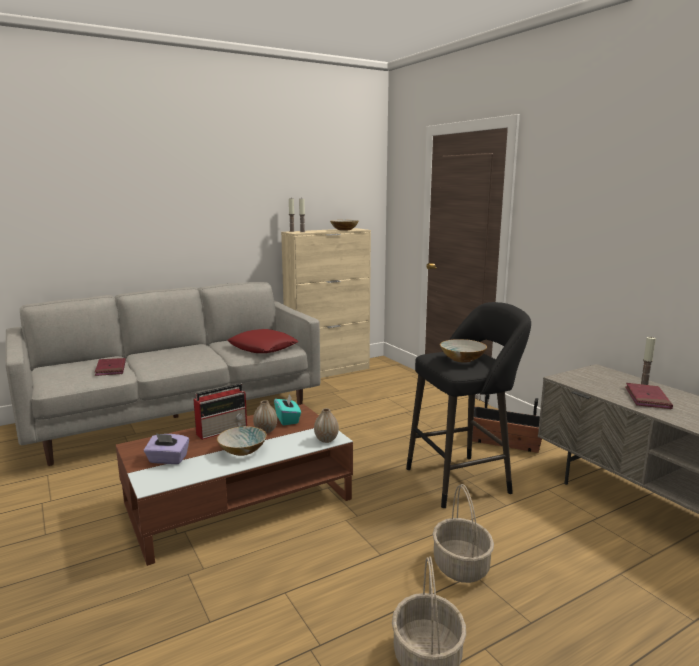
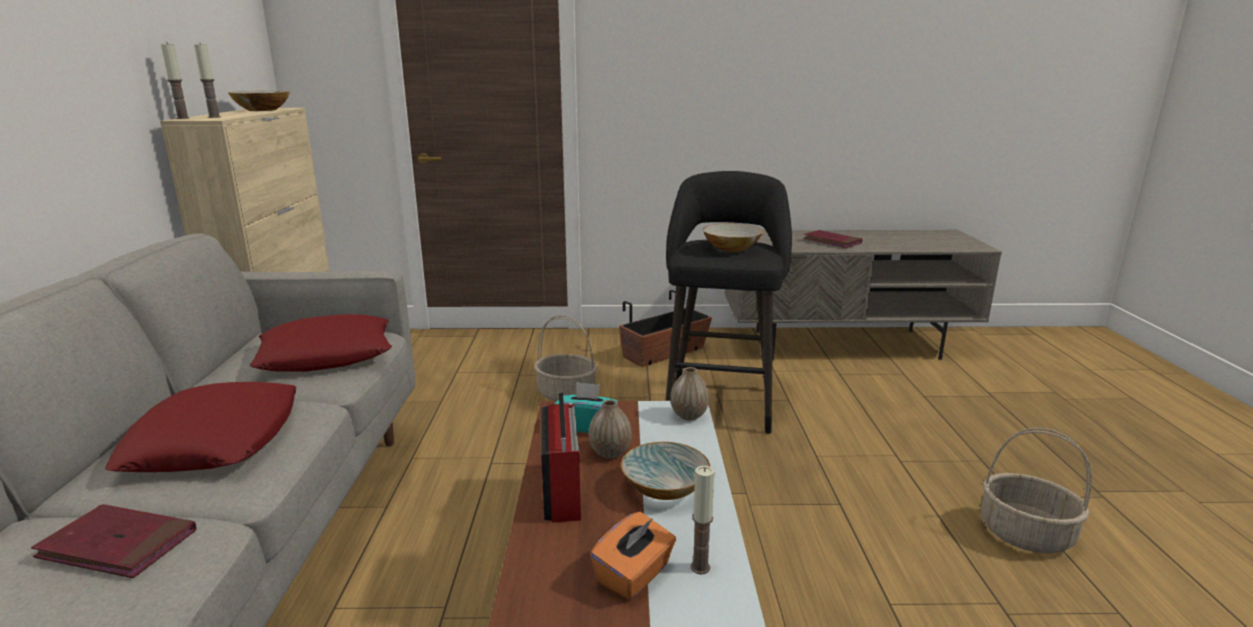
camera: 60 degrees left, 5 degrees up
(167, 460) = (634, 575): purple tissue box -> orange tissue box
(179, 357) = (215, 440): none -> red pillow
(461, 566) = (884, 462): basket -> basket (567, 394)
(644, 385) = (799, 234): candle -> candle (700, 567)

